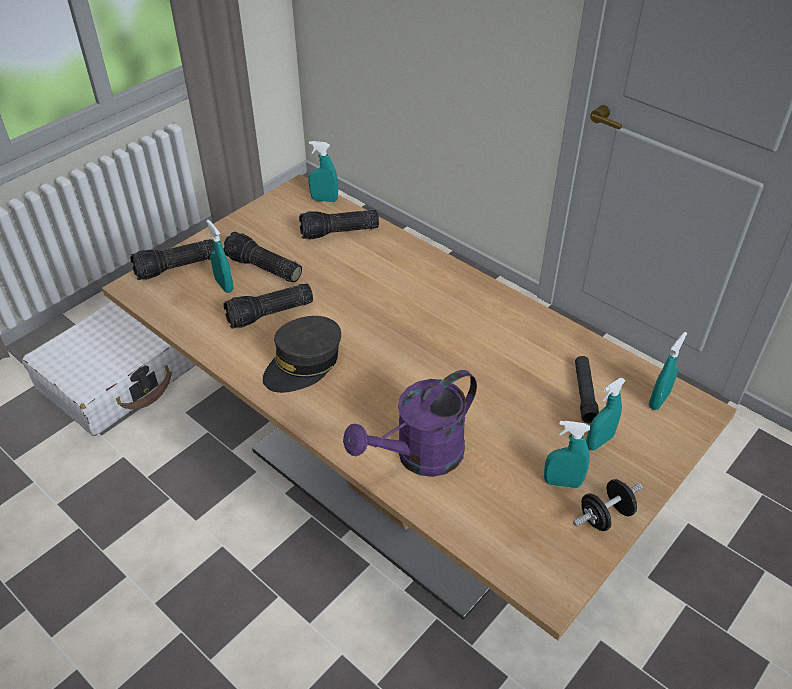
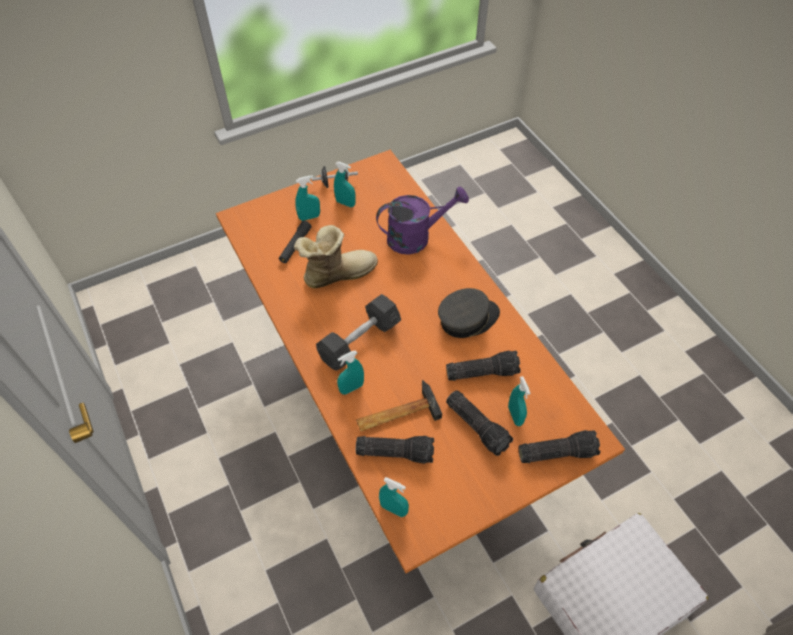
camera: 160 degrees left, 10 degrees up
(352, 259) = (396, 412): none -> hammer
(396, 487) = (396, 404): beige dining table -> orange dining table
(426, 308) = (359, 341): none -> grey dumbbell
(502, 374) = (337, 273): none -> boot
(658, 400) = (255, 229): turquoise spray bottle -> turquoise spray bottle (351, 388)

